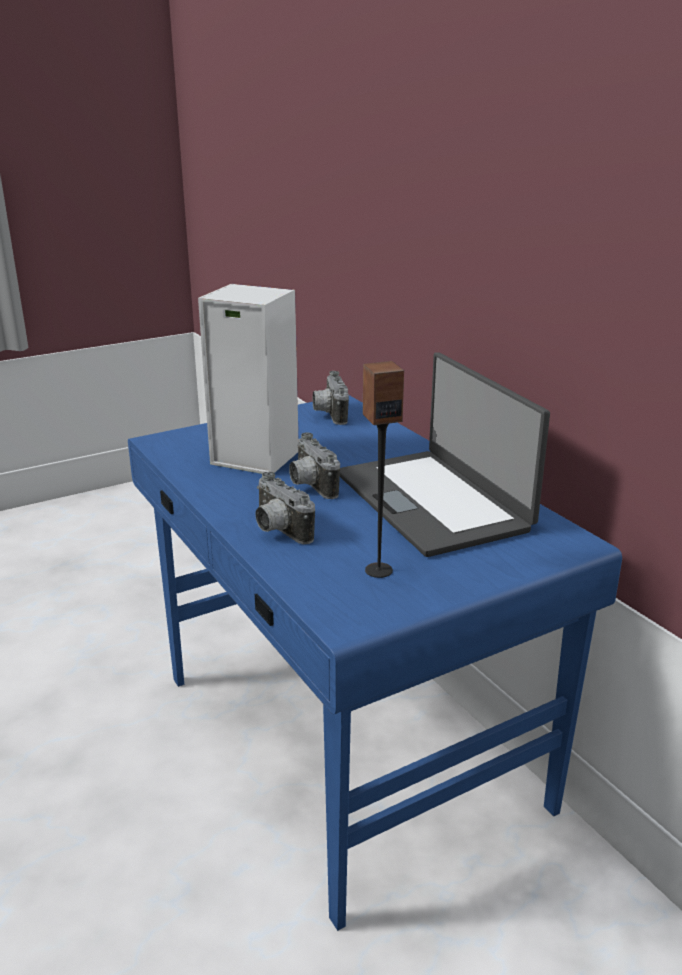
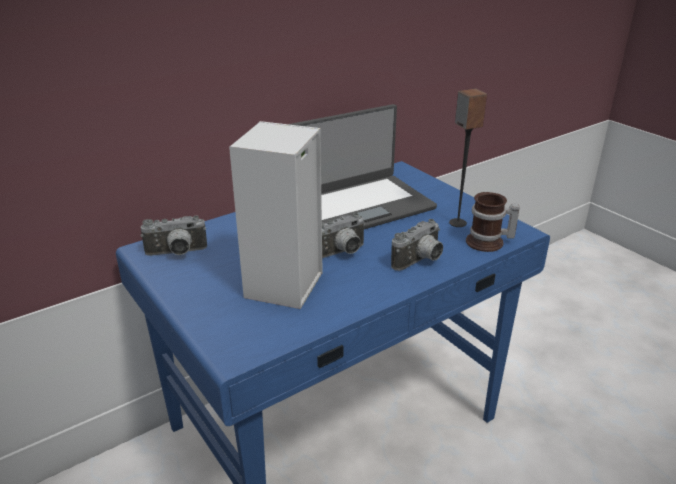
camera: 95 degrees left, 5 degrees up
(312, 587) = (488, 243): none -> mug

